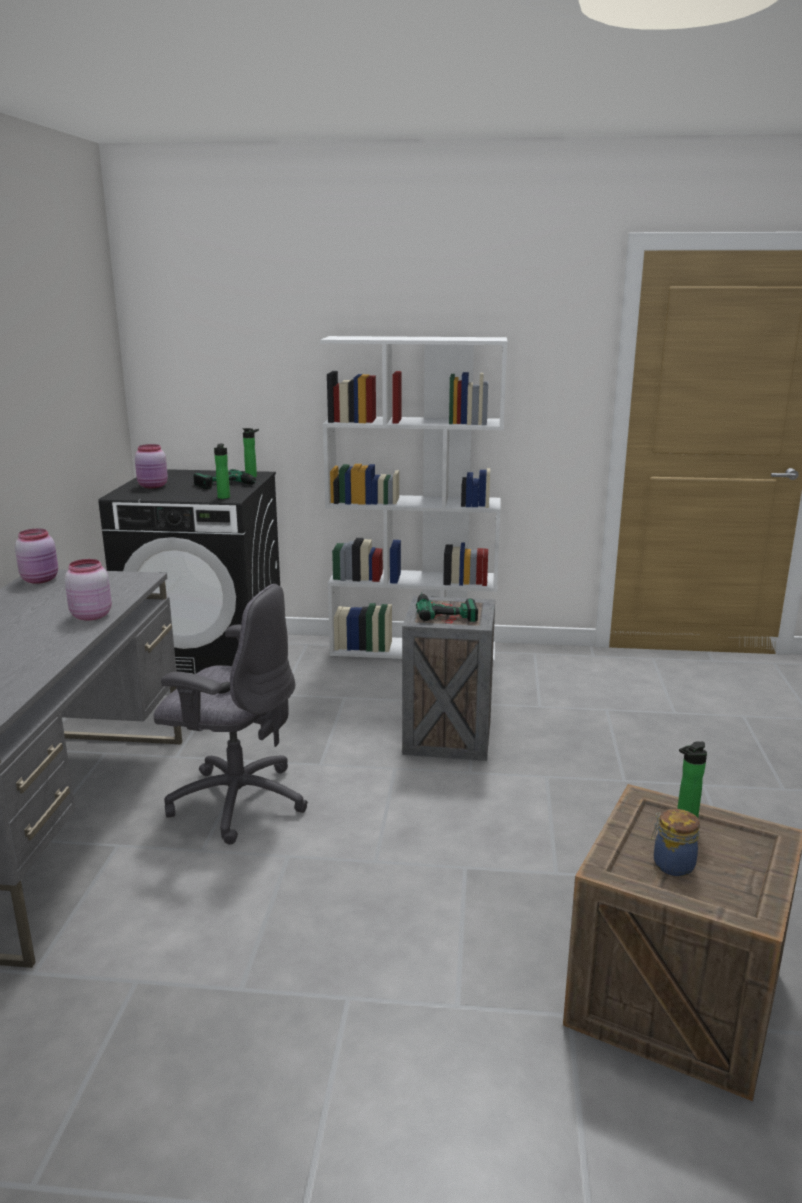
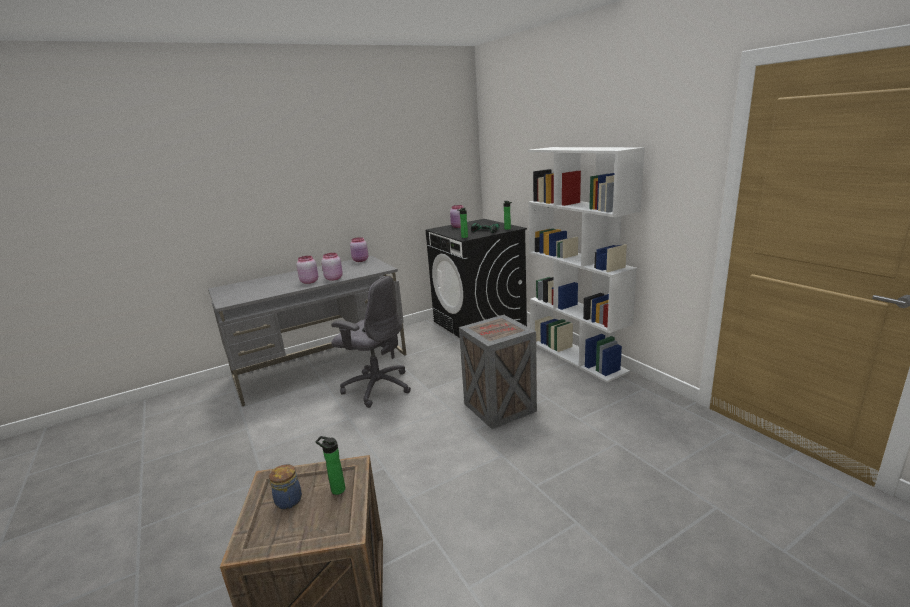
camera: 55 degrees right, 0 degrees up
(52, 634) = (309, 281): none -> pink jar
(236, 801) = (377, 387): grey office chair -> grey office chair turned 45 degrees counterclockwise
(444, 610) = (496, 327): power drill -> none

